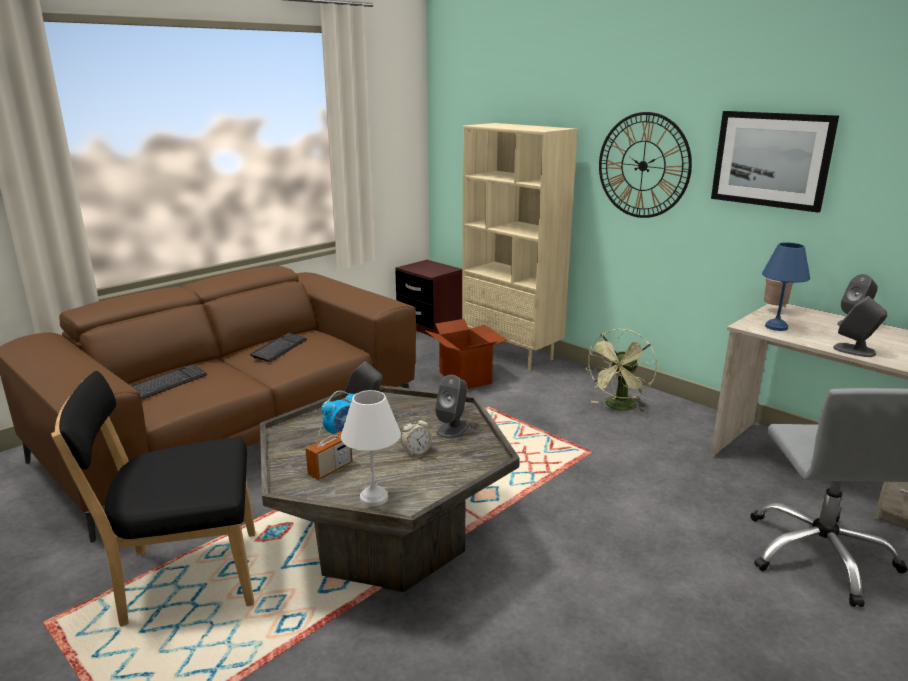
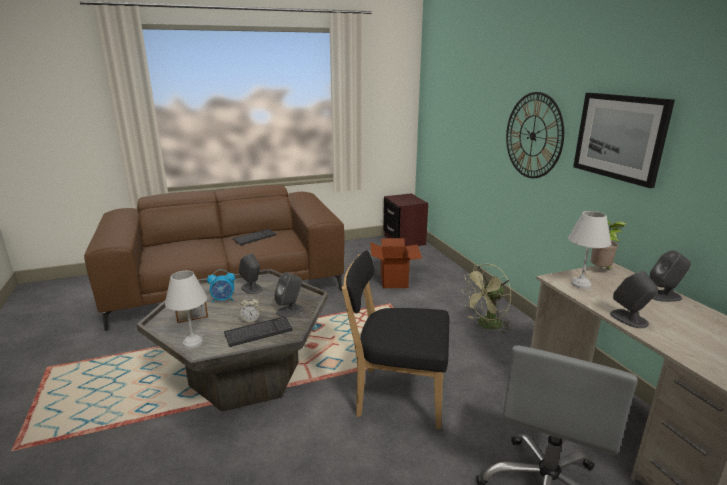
camera: 25 degrees right, 0 degrees up
(168, 383) = (176, 248): keyboard -> keyboard (258, 333)
(184, 578) = (124, 364): black chair -> black chair (396, 395)
(512, 354) = (443, 270): beige bookcase -> none
(775, 326) = (580, 284): blue table lamp -> white table lamp

